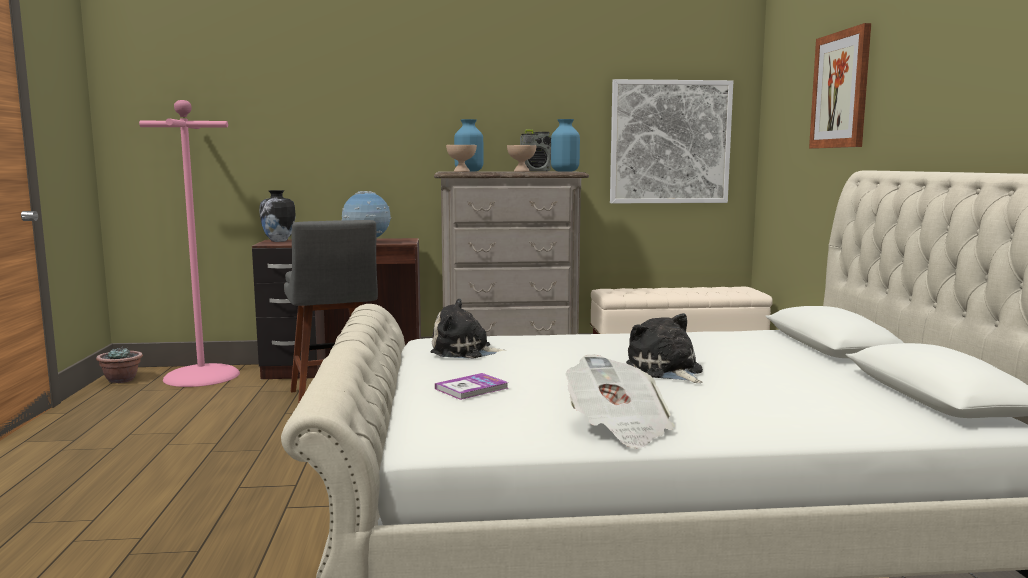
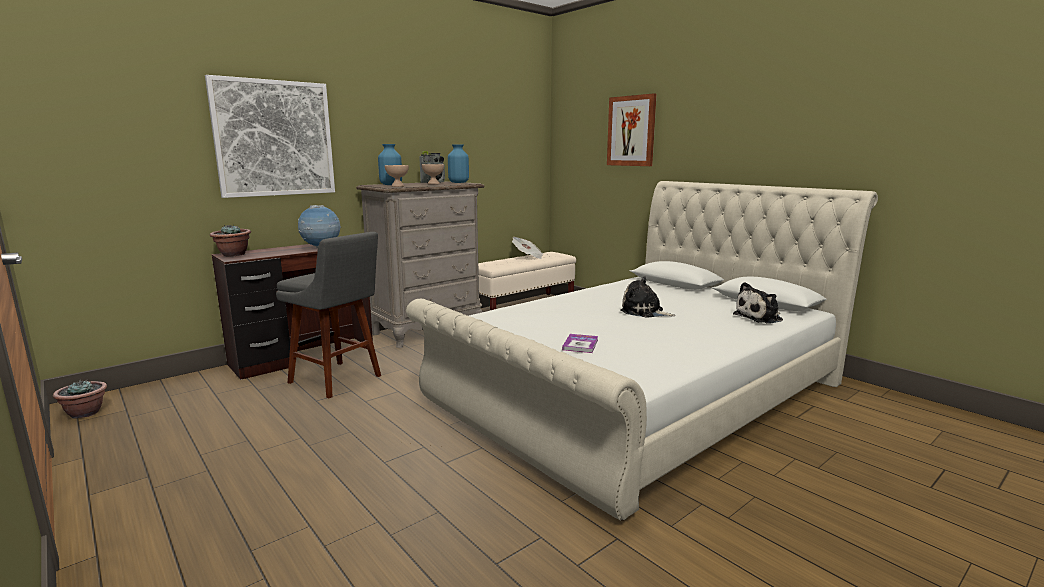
camera: 35 degrees left, 5 degrees up
(202, 376) = (173, 390): pink clothes rack -> none
(278, 241) = (233, 254): vase -> potted plant
(465, 351) = (516, 322): plush toy -> plush toy (760, 317)
(618, 428) = (697, 349): newspaper -> newspaper (528, 256)
(670, 142) = (505, 159): picture -> picture (274, 138)

